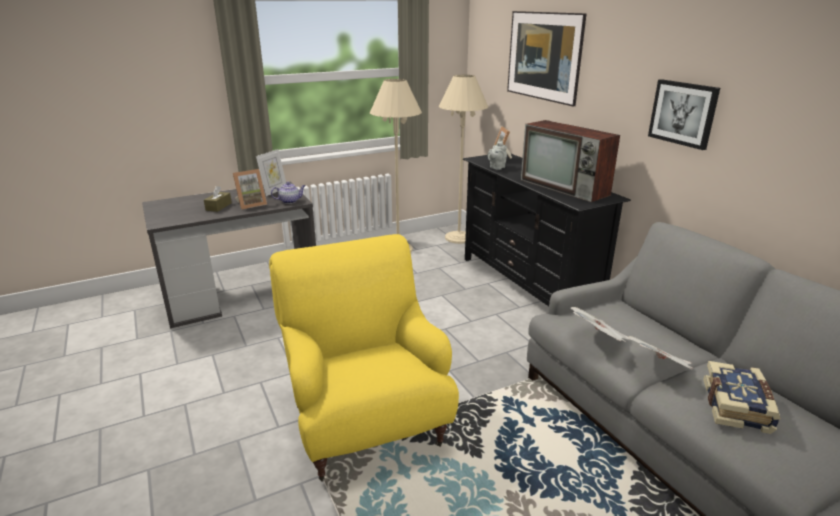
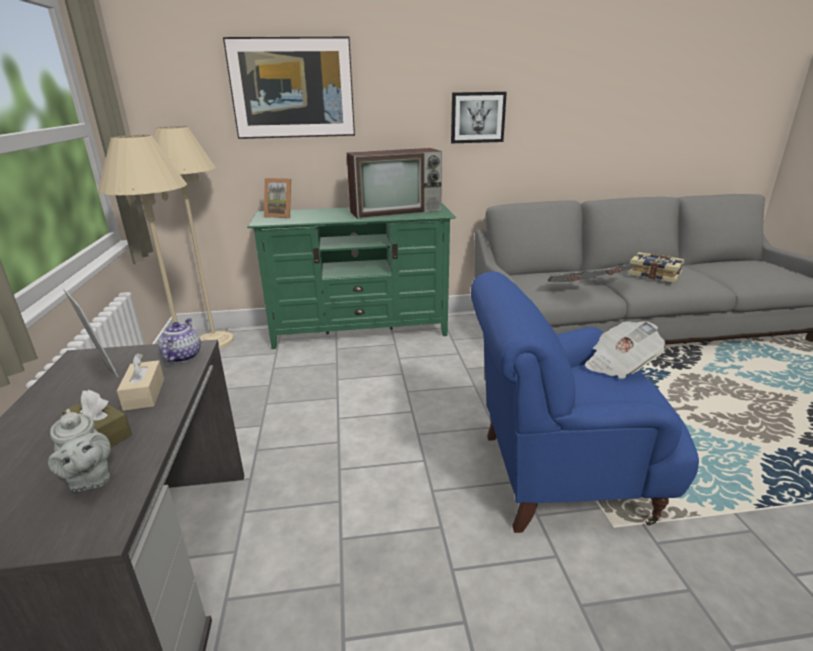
camera: 70 degrees left, 0 degrees up
(251, 204) = (144, 394): picture frame -> beige tissue box
(365, 422) = (558, 476): yellow armchair -> blue armchair
(408, 367) = (619, 365): none -> newspaper
(496, 167) = (306, 220): grey teapot -> grey teapot (90, 479)
(527, 285) = (360, 331): black tv stand -> green tv stand

